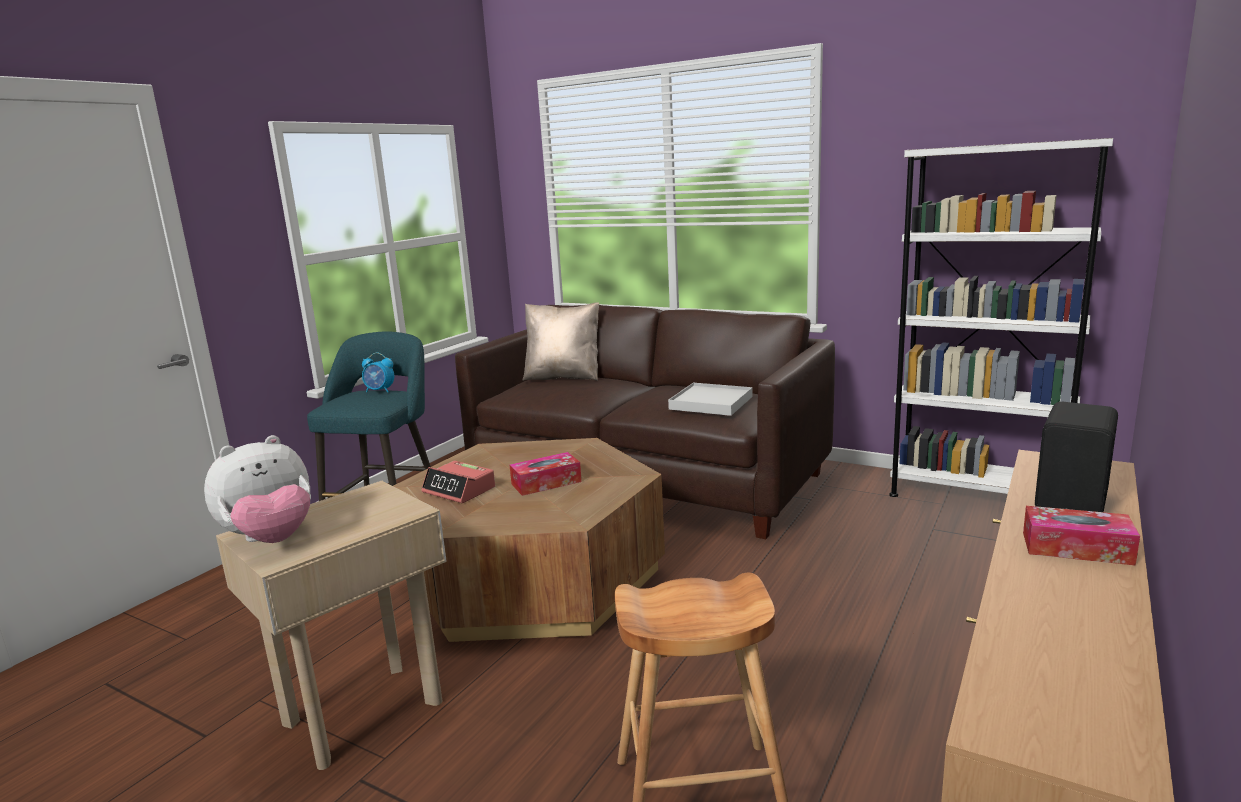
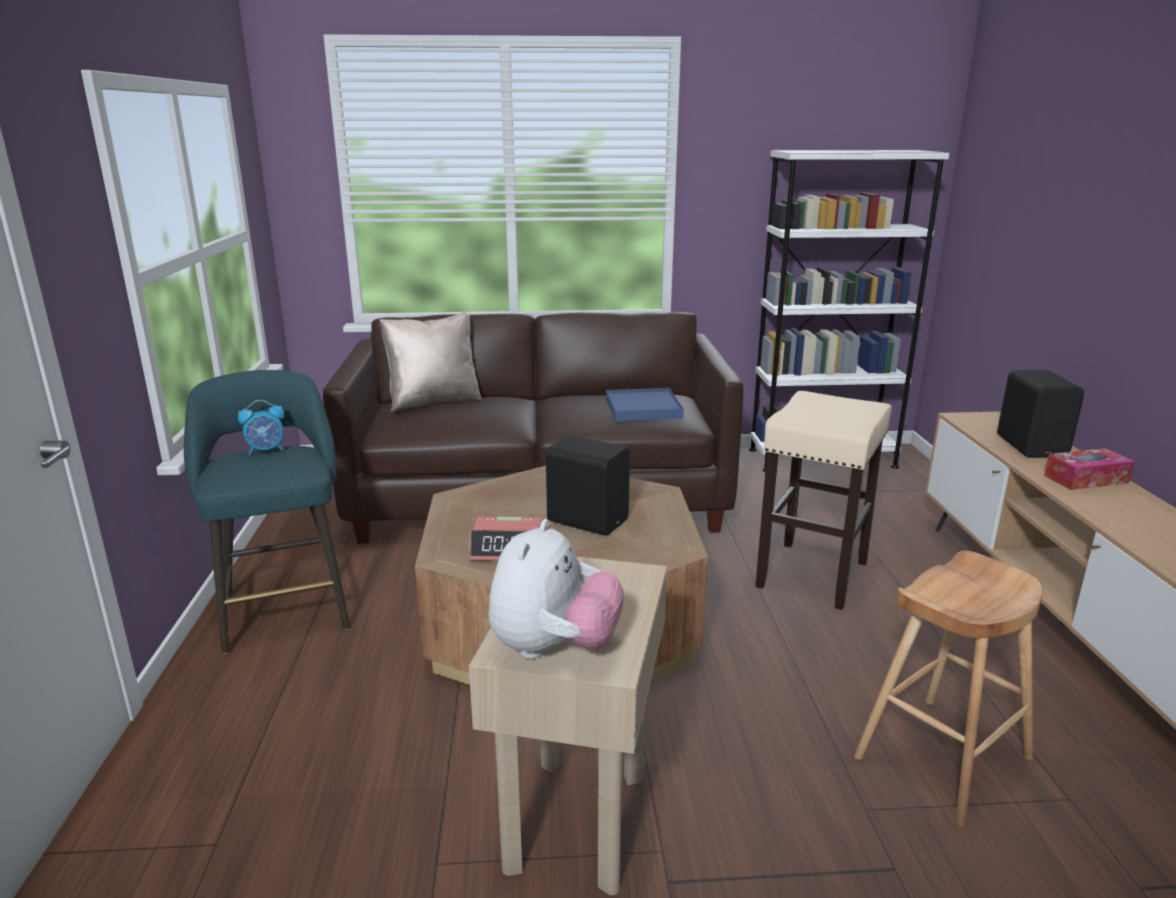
camera: 35 degrees left, 5 degrees up
(546, 483) = (587, 519): tissue box -> black speaker
(711, 403) = (643, 409): white tray -> blue tray
(804, 599) = (812, 575): none -> beige stool

